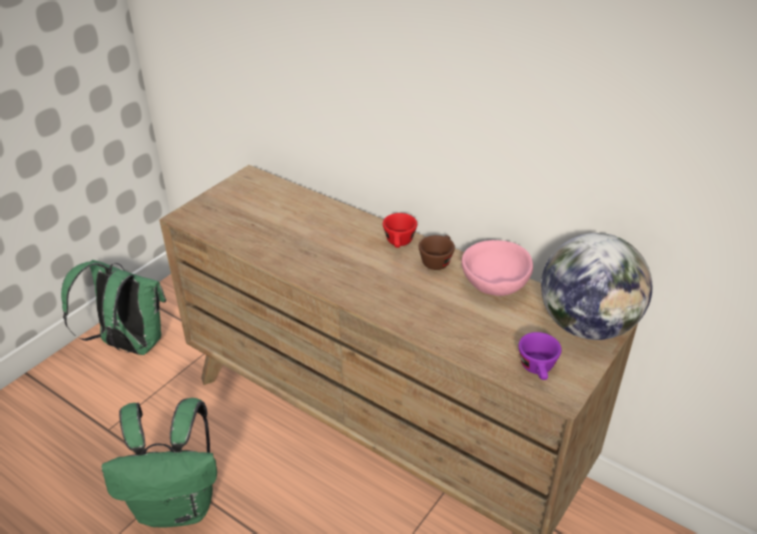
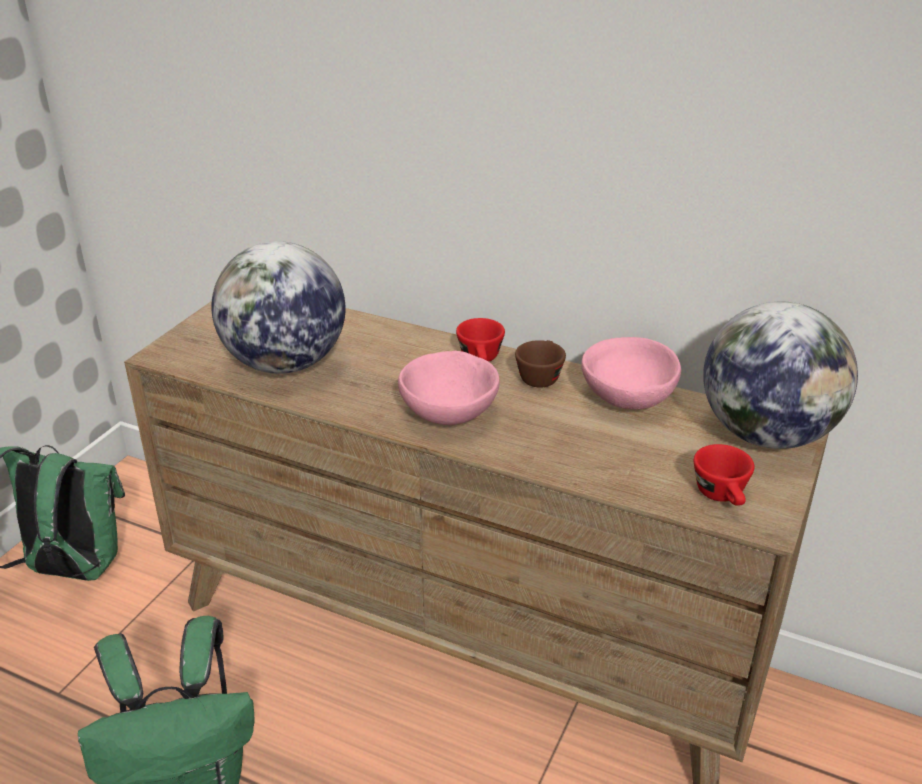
camera: 10 degrees left, 5 degrees down
(264, 232) = (285, 364): none -> globe
(365, 283) = (449, 414): none -> pink bowl
(538, 370) = (723, 496): purple cup -> red cup

